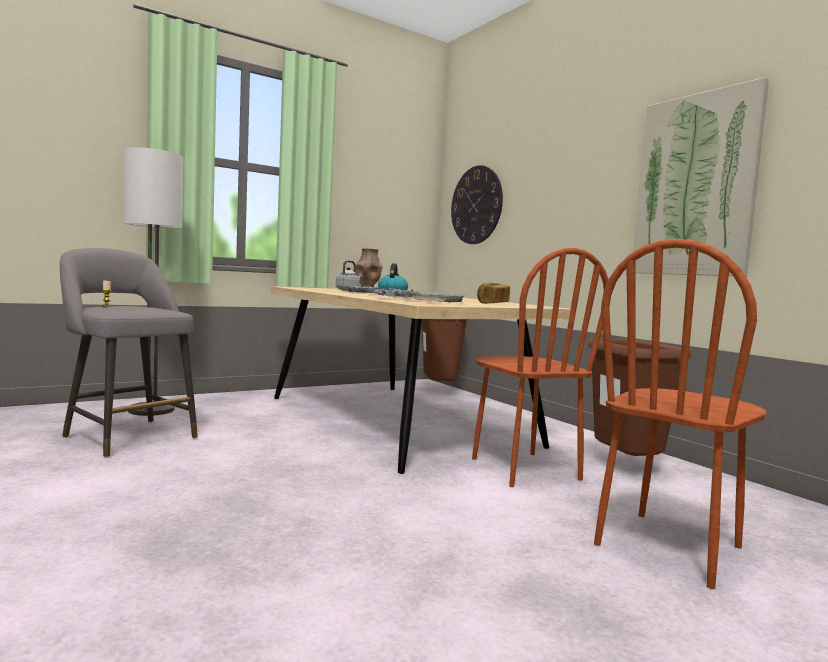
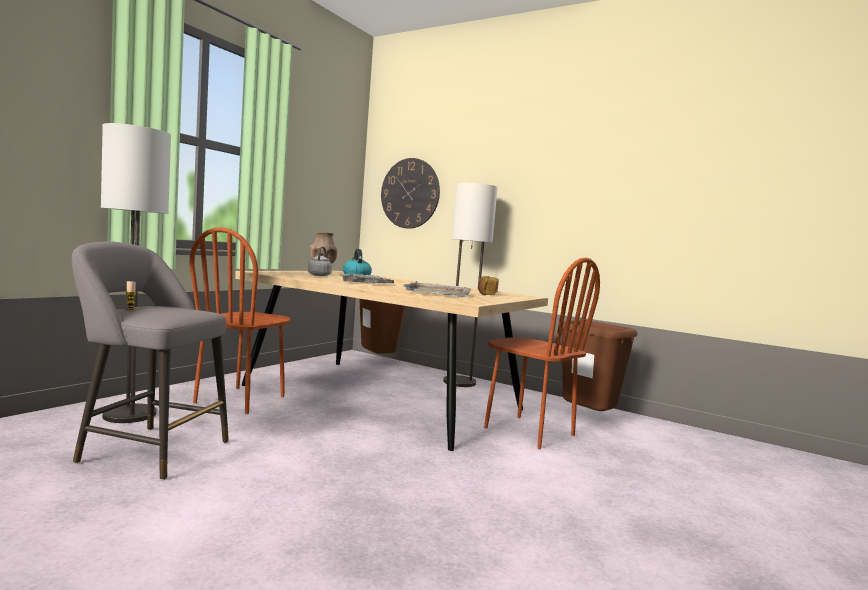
camera: 25 degrees left, 0 degrees up
(507, 415) = (459, 382): none -> floor lamp
(669, 546) = (677, 479): brown chair -> brown chair (241, 399)
(695, 185) = (621, 203): picture -> none

